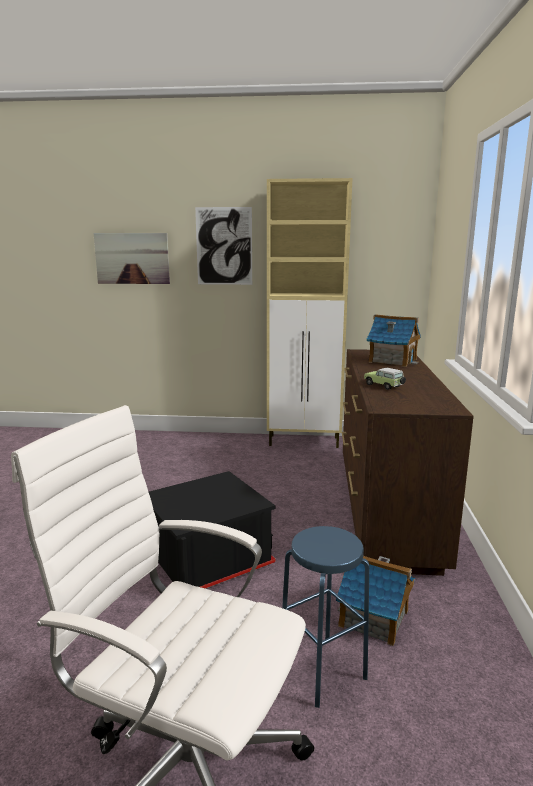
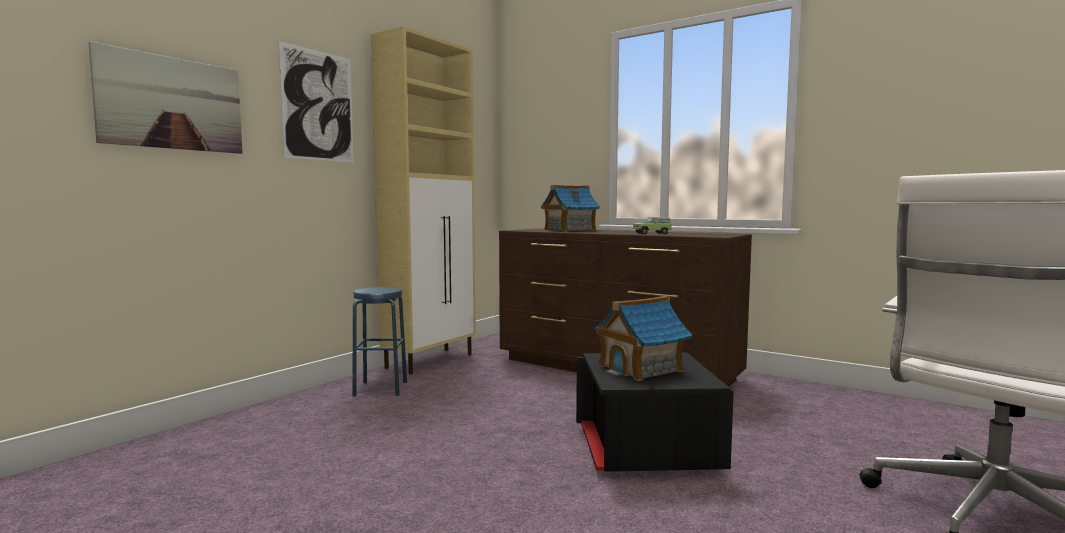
camera: 60 degrees left, 10 degrees down
(322, 670) = (850, 442): blue stool -> blue stool (380, 388)
(374, 618) = (784, 411): toy house -> toy house (641, 368)

